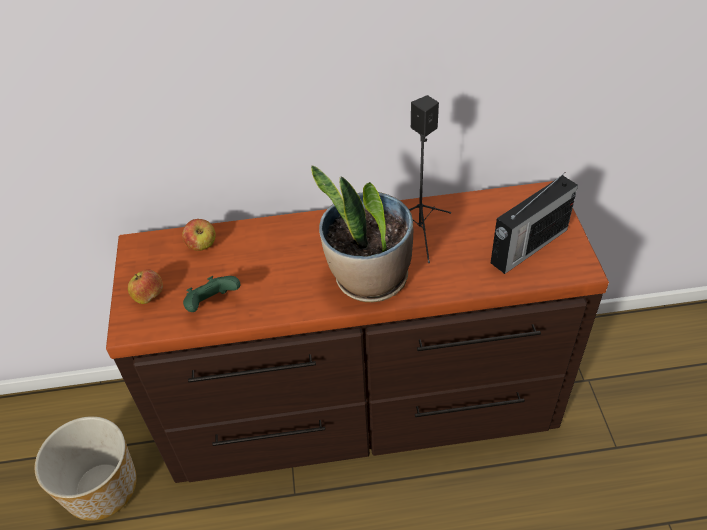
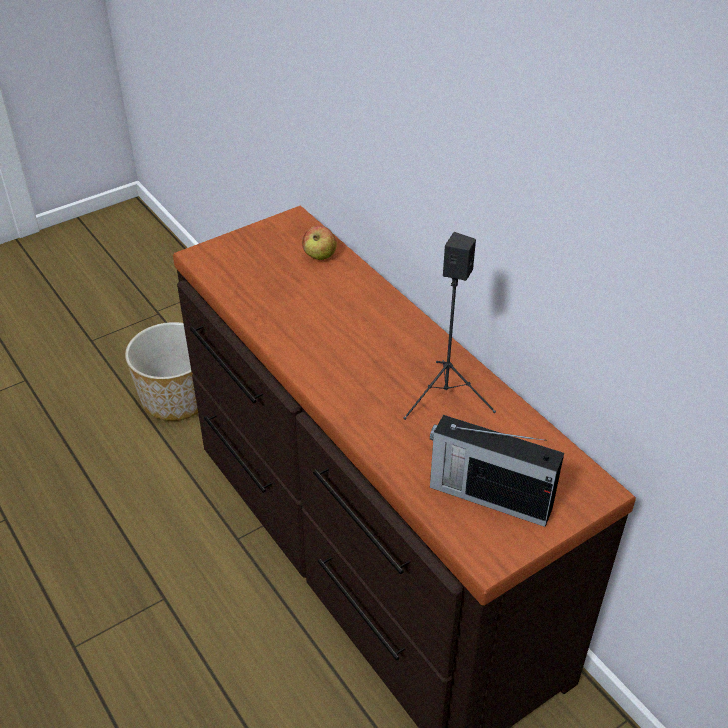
camera: 60 degrees right, 5 degrees down
(149, 297) = (240, 251): apple -> none
(212, 304) = (253, 291): green game controller -> none
(369, 279) = (350, 381): potted plant -> none

